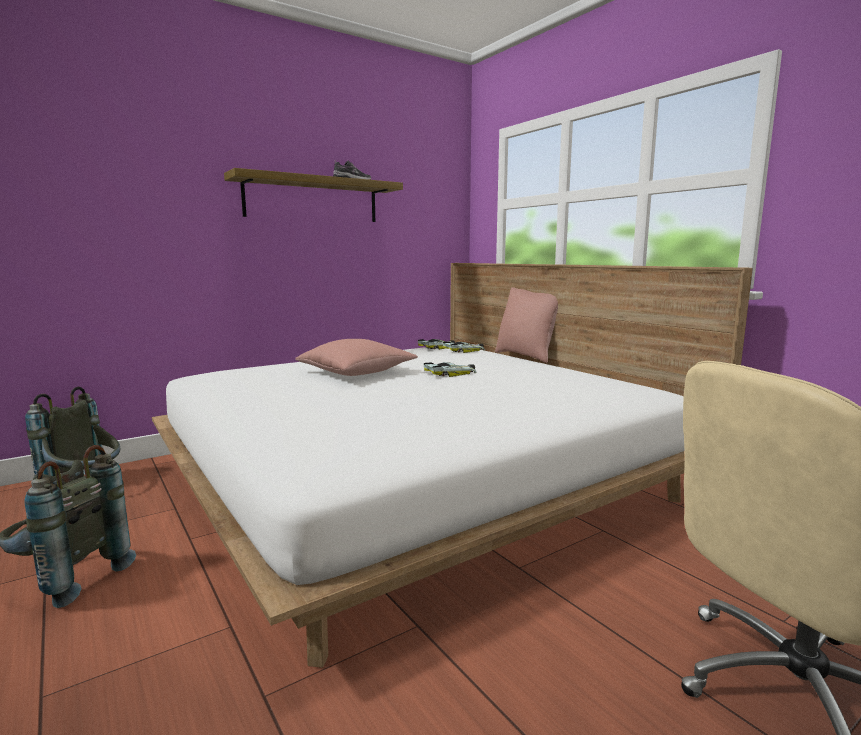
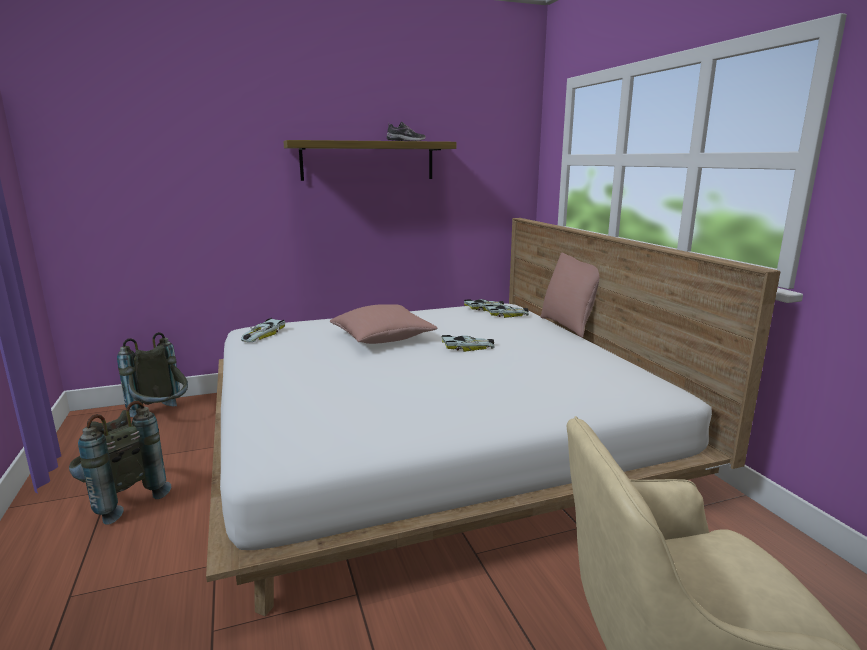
camera: 15 degrees right, 5 degrees up
(216, 378) = (262, 334): none -> toy car

